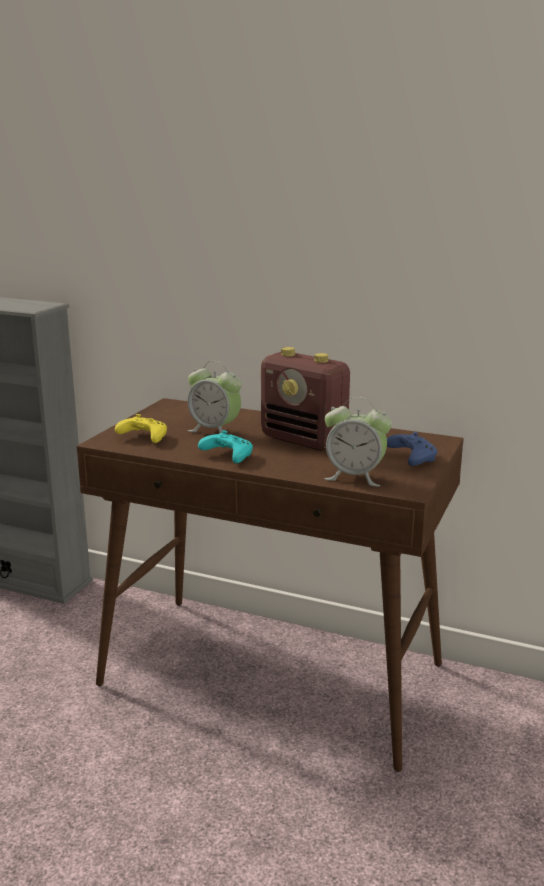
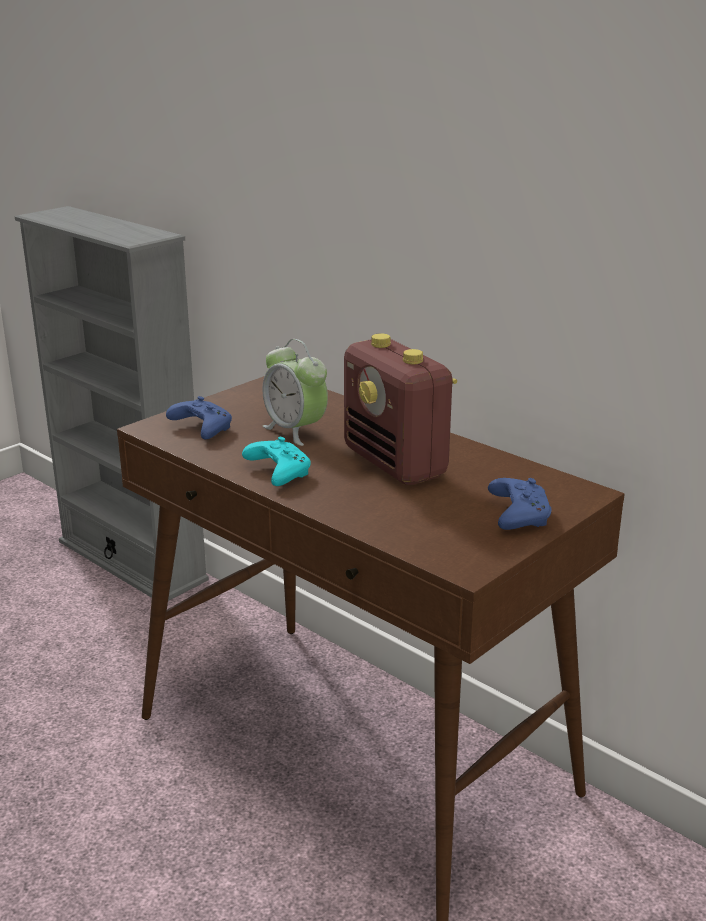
camera: 20 degrees right, 5 degrees up
(143, 437) = (201, 428): yellow game controller -> blue game controller
(355, 477) = (413, 533): alarm clock -> none

